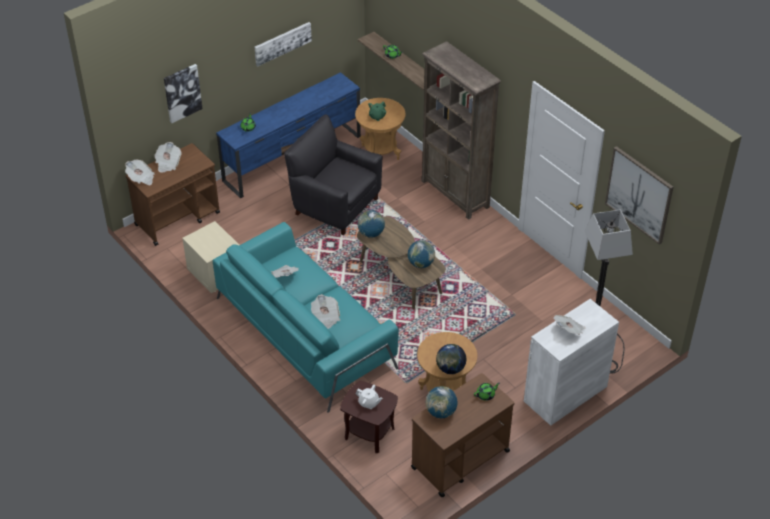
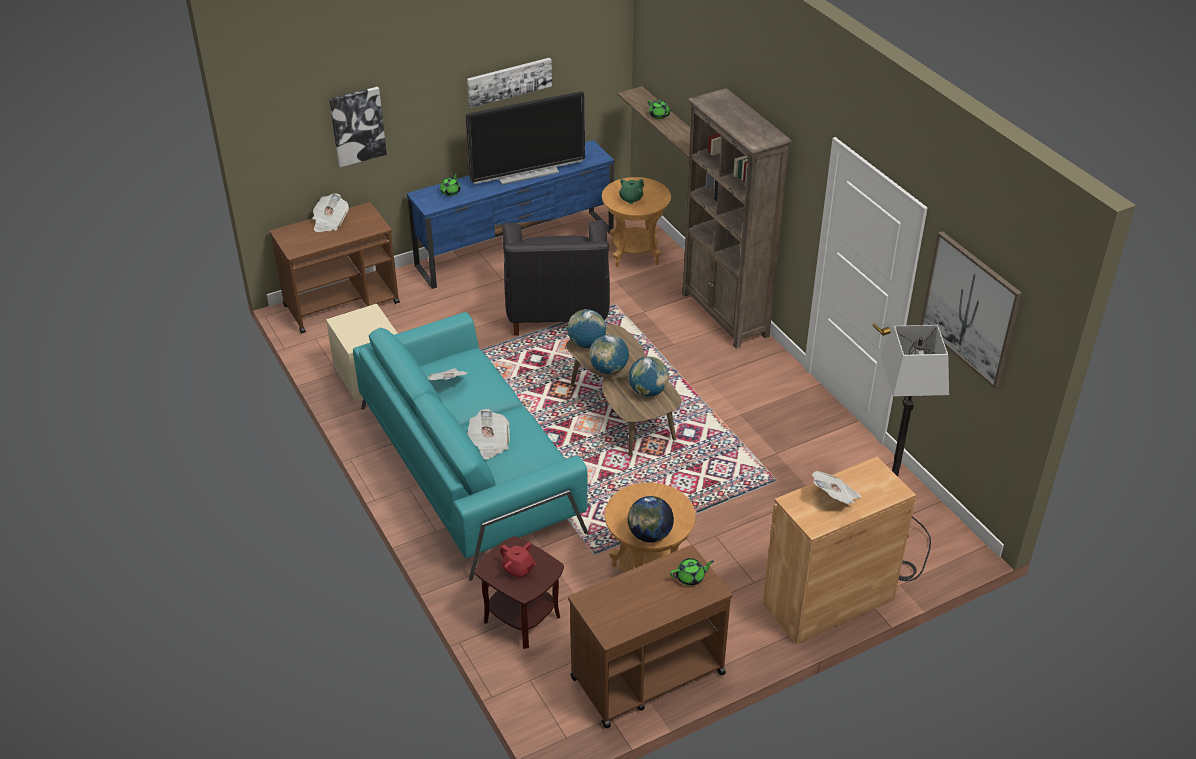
camera: 10 degrees right, 5 degrees down
(141, 178) = (288, 236): newspaper -> none
(300, 106) = (527, 174): none -> television
(335, 205) = (556, 311): black armchair -> black armchair turned 135 degrees counterclockwise
(368, 403) = (518, 569): white teapot -> red teapot
(441, 412) = (615, 593): globe -> globe (609, 369)
(565, 394) = (828, 601): white cabinet -> brown cabinet

